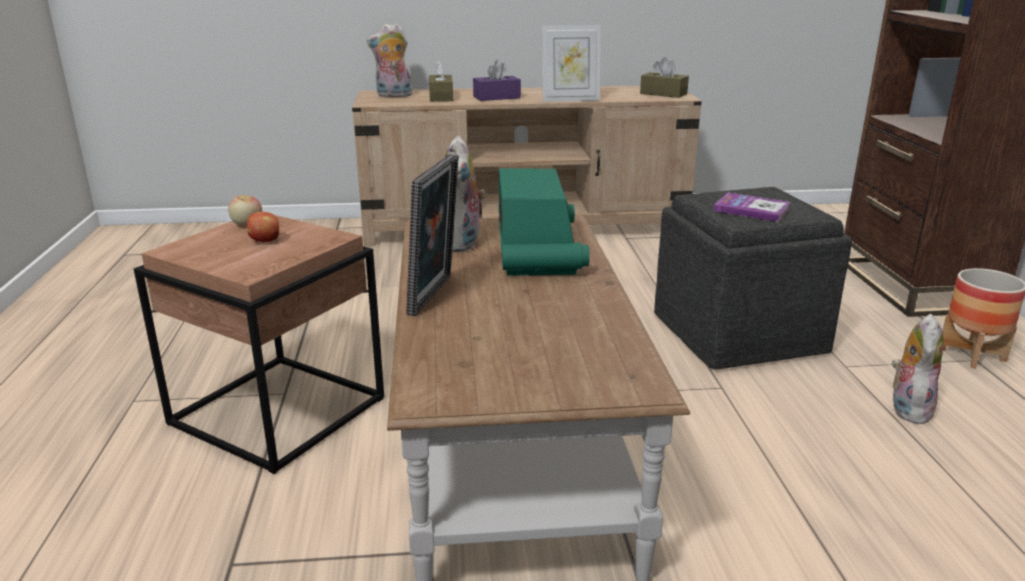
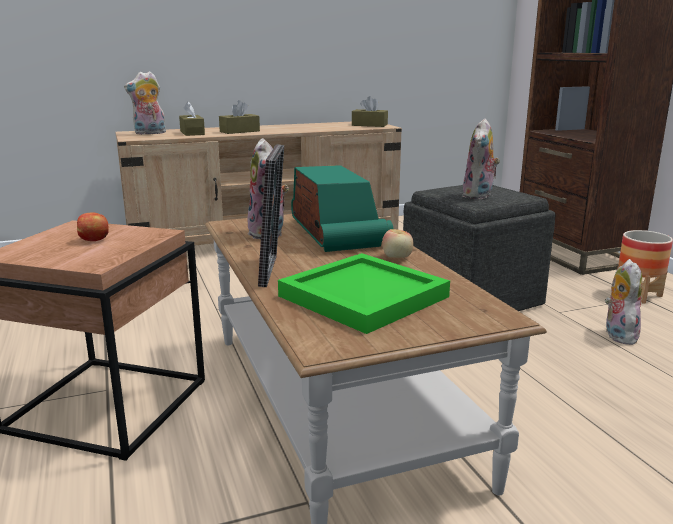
camera: 15 degrees left, 5 degrees down
(247, 224) = (67, 230): apple -> apple (397, 257)
(496, 97) = (239, 131): purple tissue box -> brown tissue box
(506, 340) = (360, 296): none -> green tray
(570, 100) = (301, 131): picture frame -> none
(751, 209) = (479, 196): book -> plush toy

